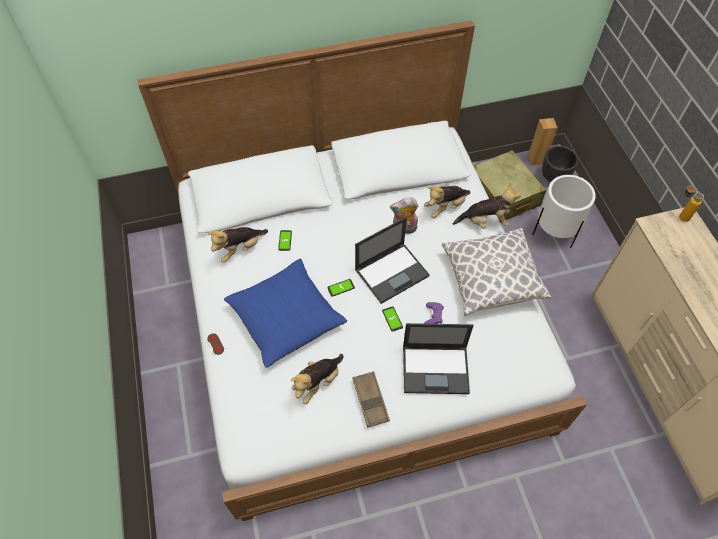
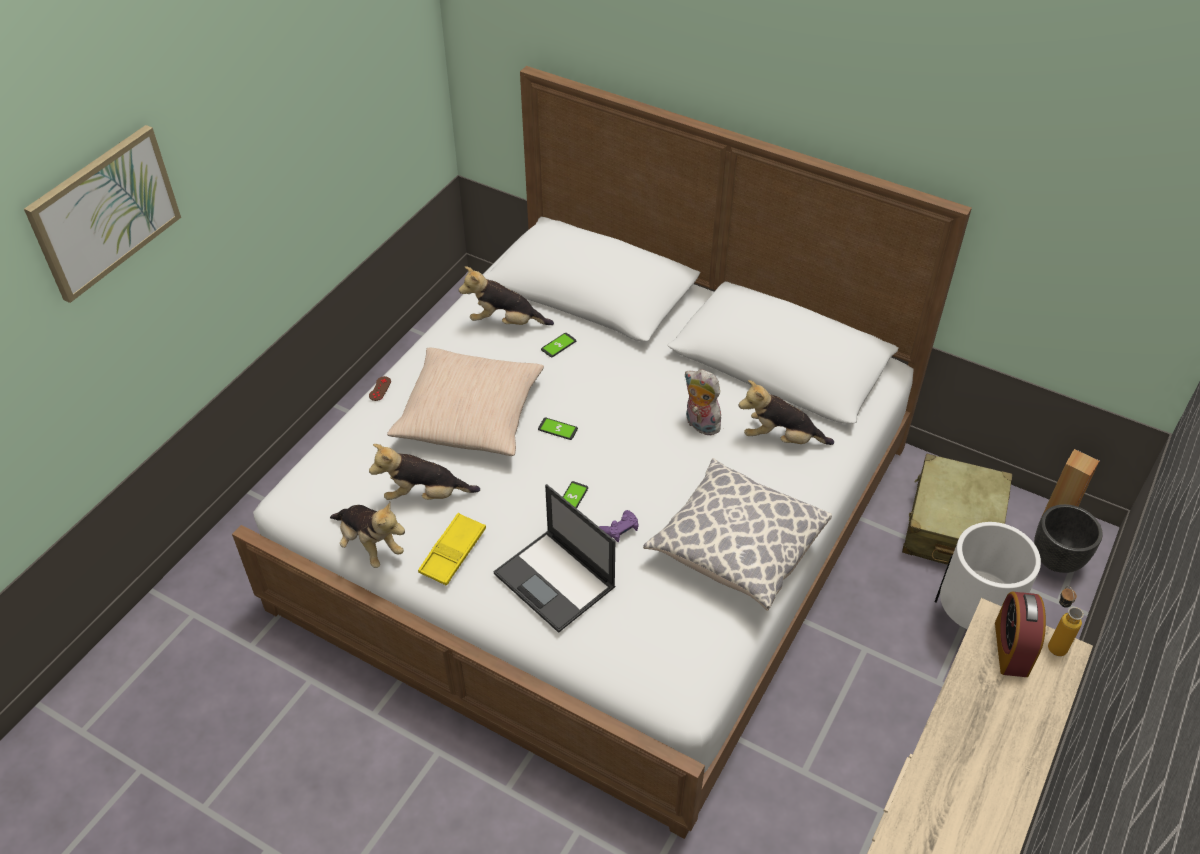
camera: 45 degrees right, 10 degrees down
(30, 385) = (104, 212): none -> picture
(286, 317) = (470, 414): blue pillow -> beige pillow
(370, 400) = (453, 552): brown tray -> yellow tray
(392, 272) = (631, 455): laptop -> none
(485, 221) = (810, 486): plush toy -> plush toy (369, 545)
(670, 232) = (1011, 648): none -> alarm clock

